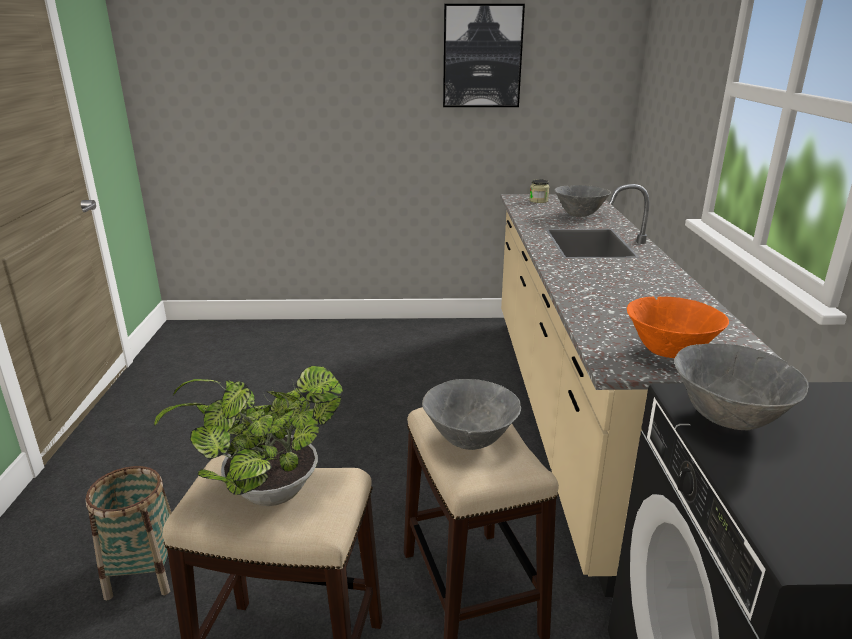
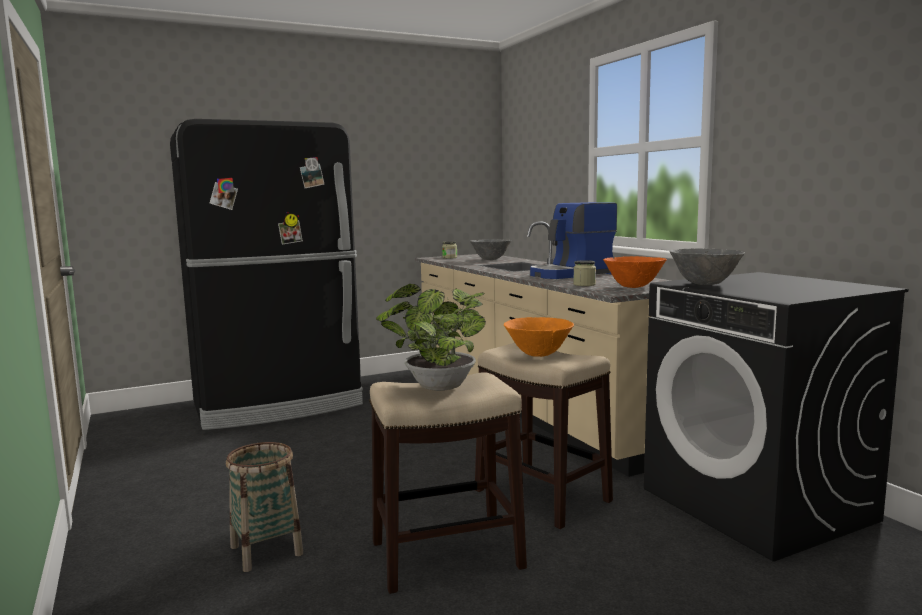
camera: 25 degrees left, 15 degrees down
(321, 344) = (278, 404): none -> black fridge
(471, 441) = (539, 355): grey bowl -> orange bowl
(482, 56) = (390, 151): picture -> none
(607, 325) = (584, 284): none -> jar
(631, 284) = (572, 274): none -> coffee machine

